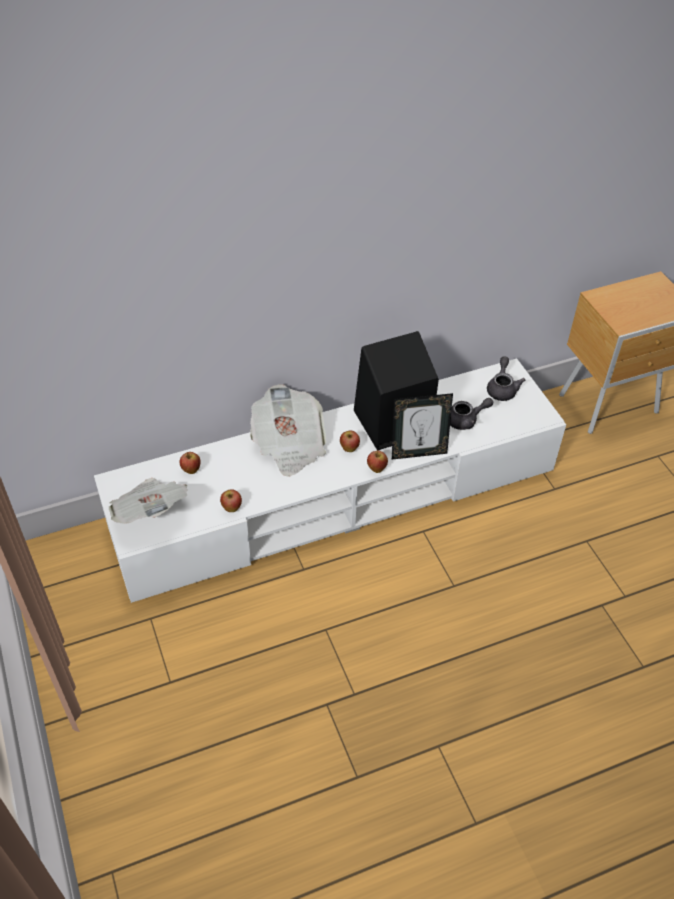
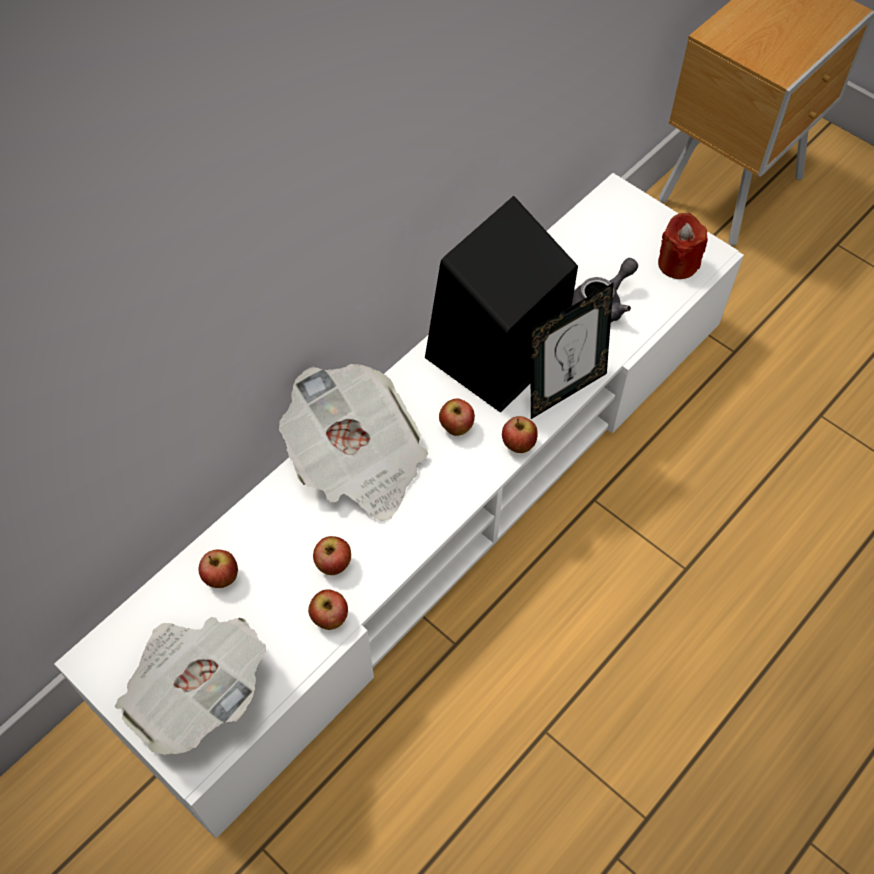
camera: 25 degrees left, 10 degrees up
(248, 486) = (334, 565): none -> apple
(502, 388) = (622, 231): grey teapot -> none
(523, 415) = (677, 263): none -> red candle

